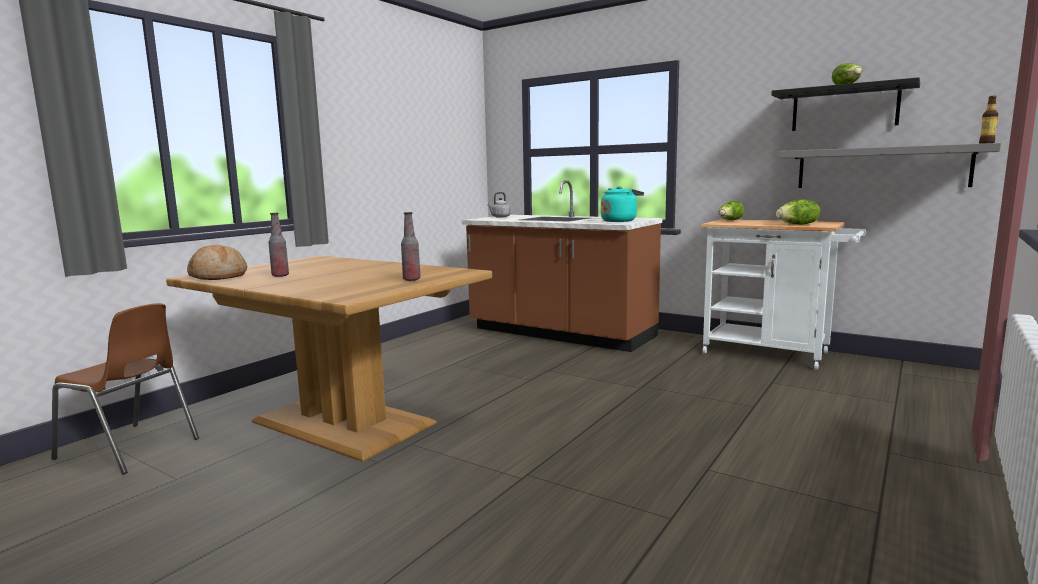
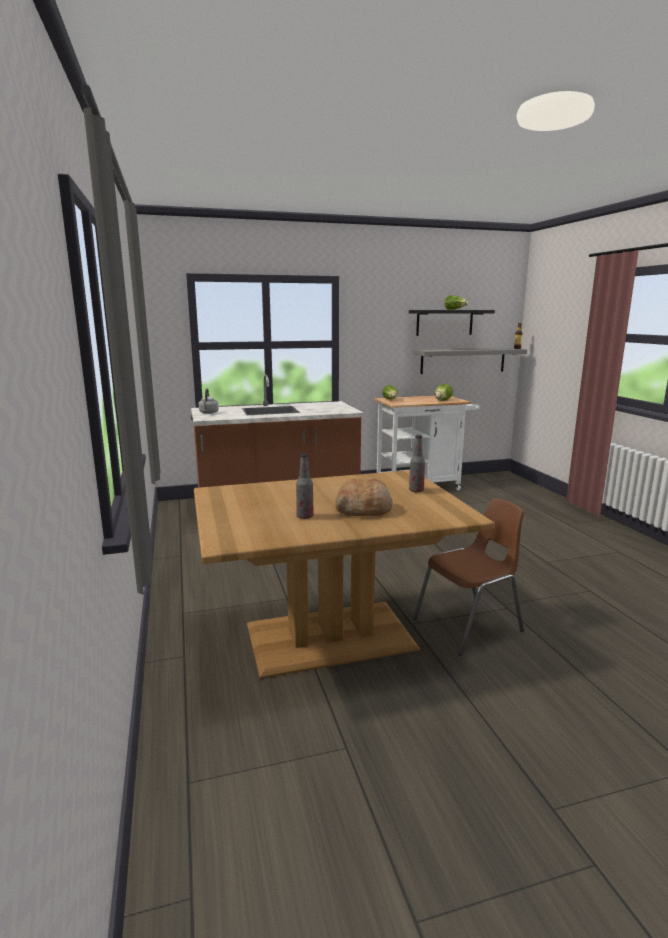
camera: 50 degrees left, 5 degrees up
(130, 449) = (224, 767): brown chair -> brown chair (470, 625)
(218, 276) = (252, 535): bread -> bread (364, 509)
(620, 221) = (335, 408): turquoise kettle -> none

